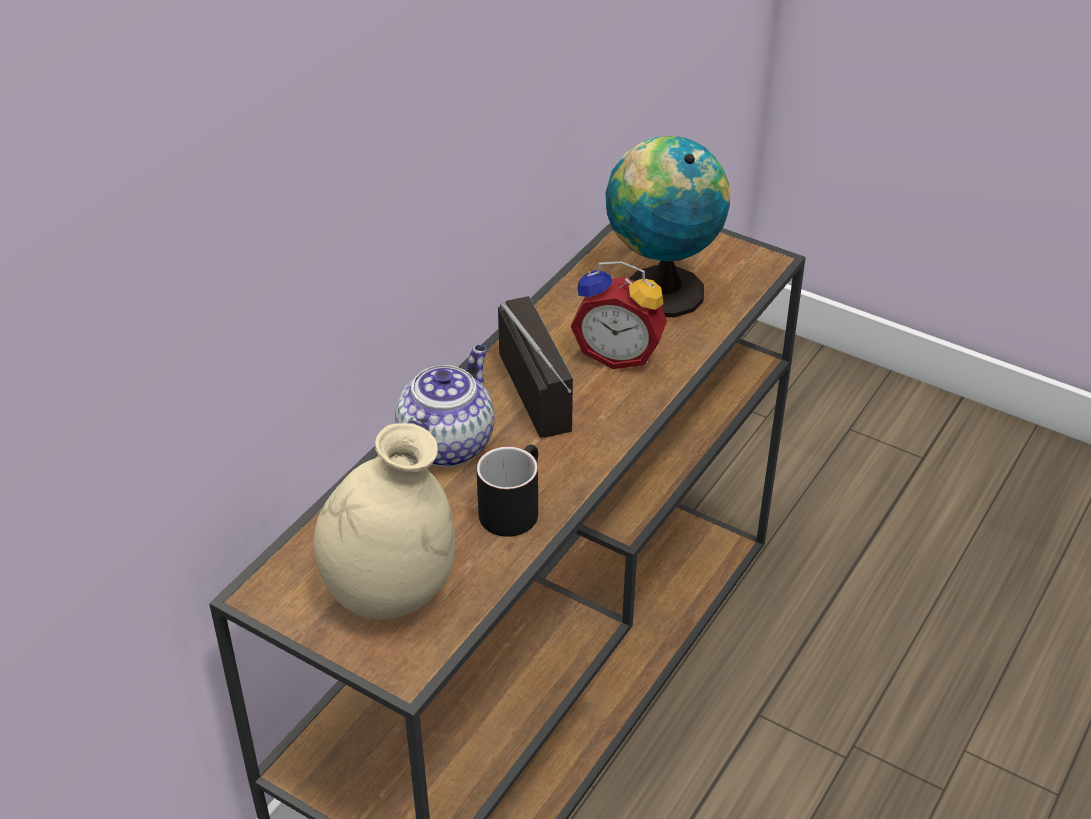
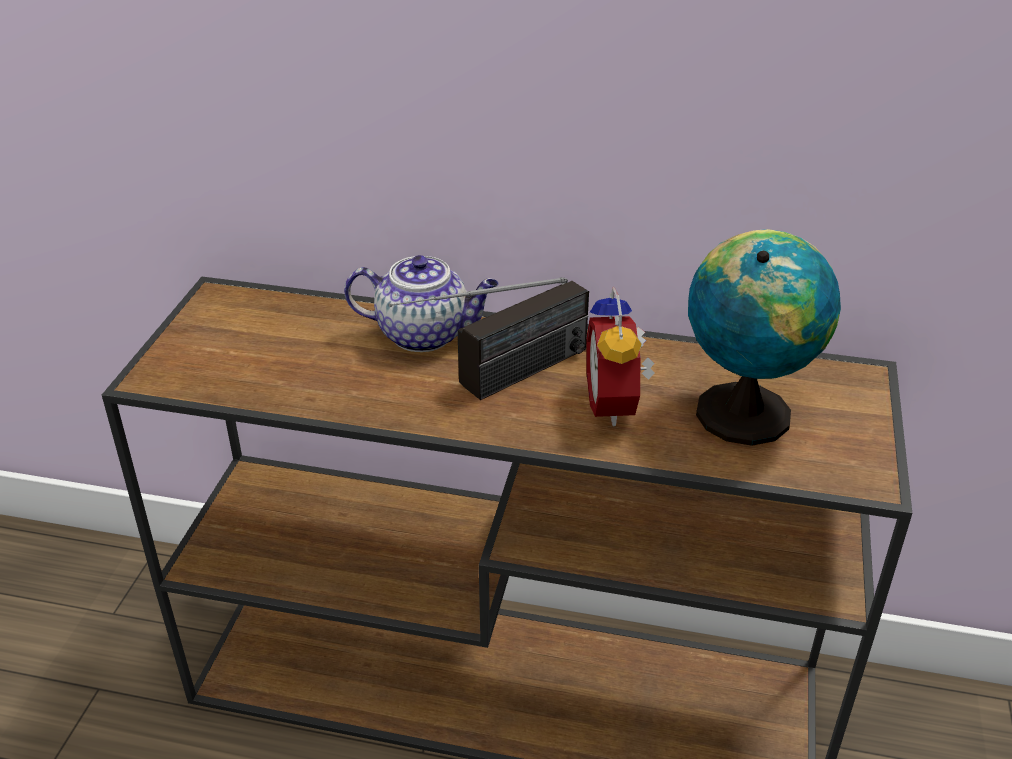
camera: 70 degrees right, 5 degrees down
(390, 592) = (233, 351): beige vase -> none
(512, 506) = (360, 389): black mug -> none

